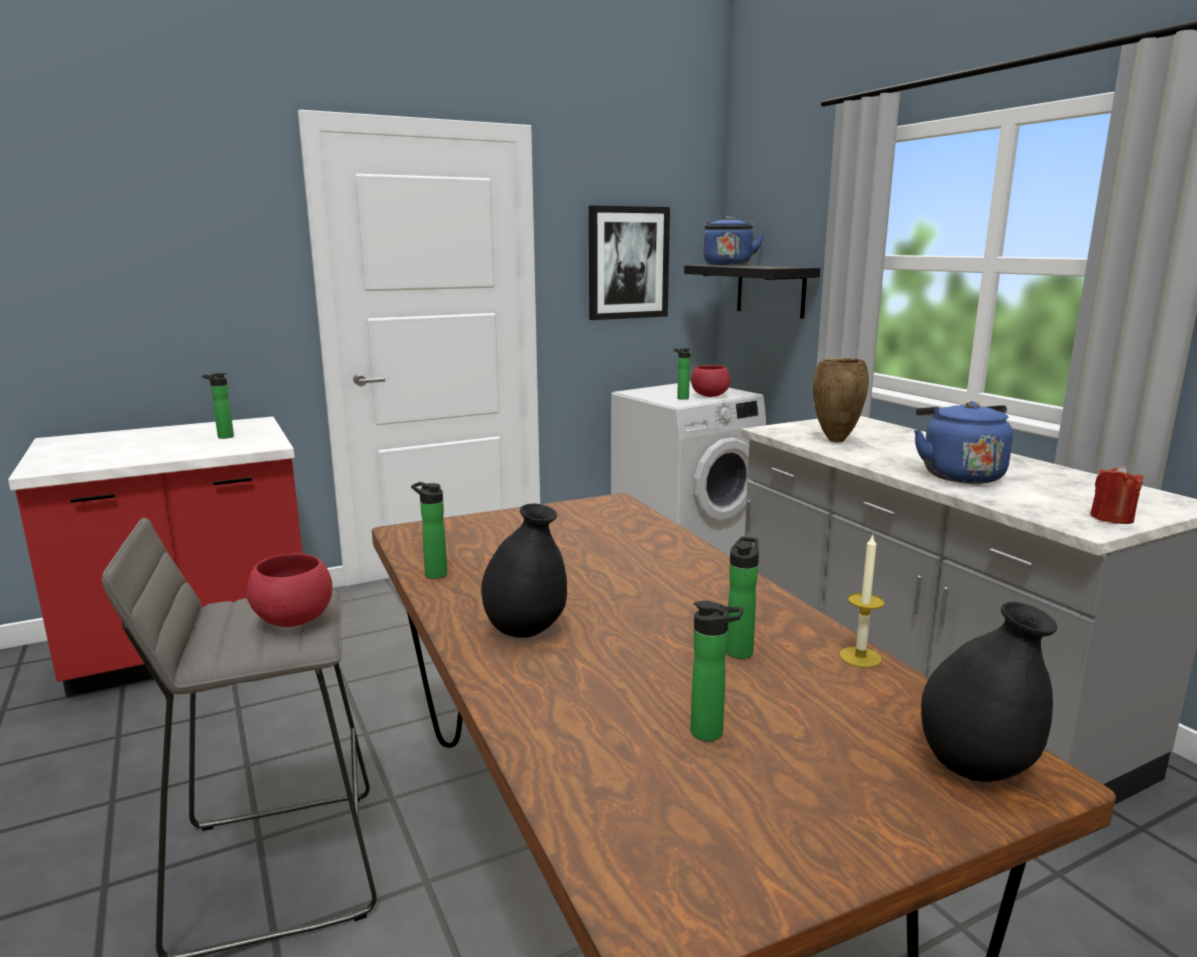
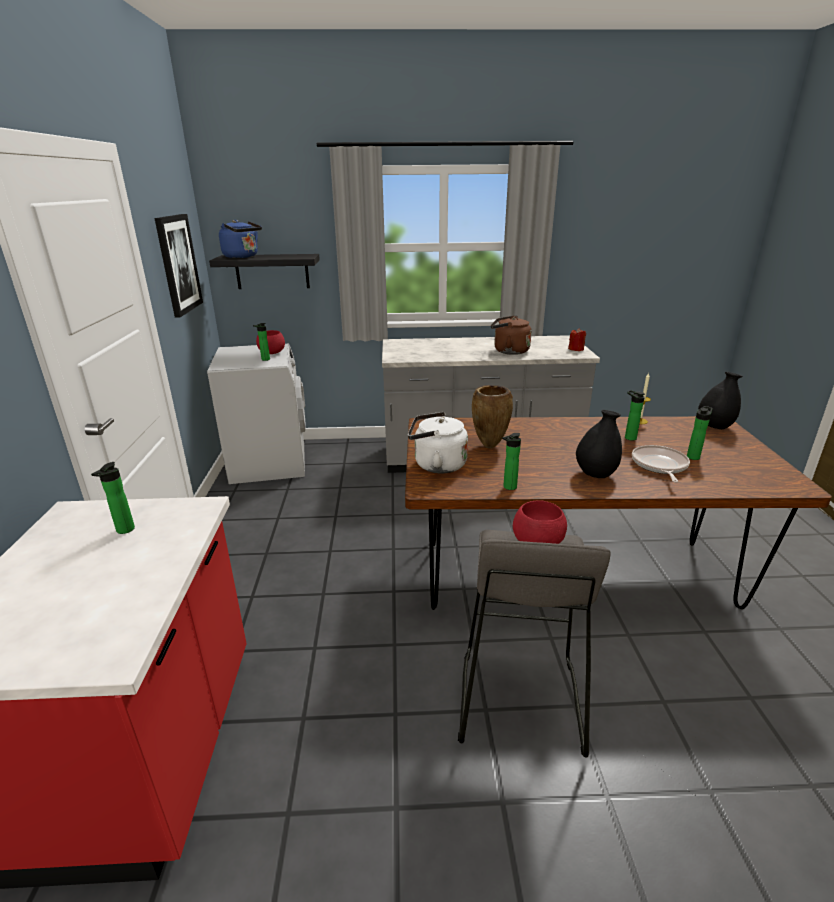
camera: 65 degrees left, 10 degrees up
(478, 527) = (436, 465): none -> white kettle
(618, 690) = (659, 465): none -> frying pan
(834, 441) = (432, 354): brown vase -> brown vase (489, 447)
(958, 475) = (508, 351): blue kettle -> brown kettle

